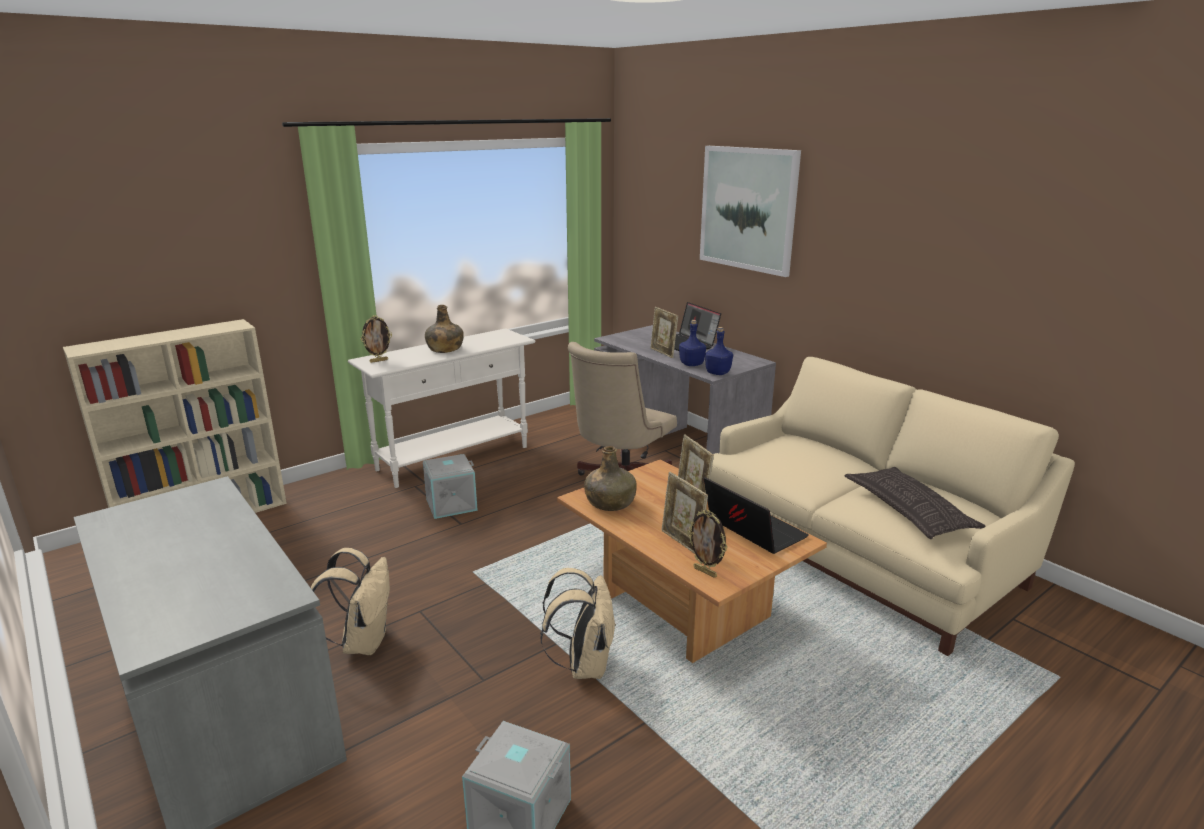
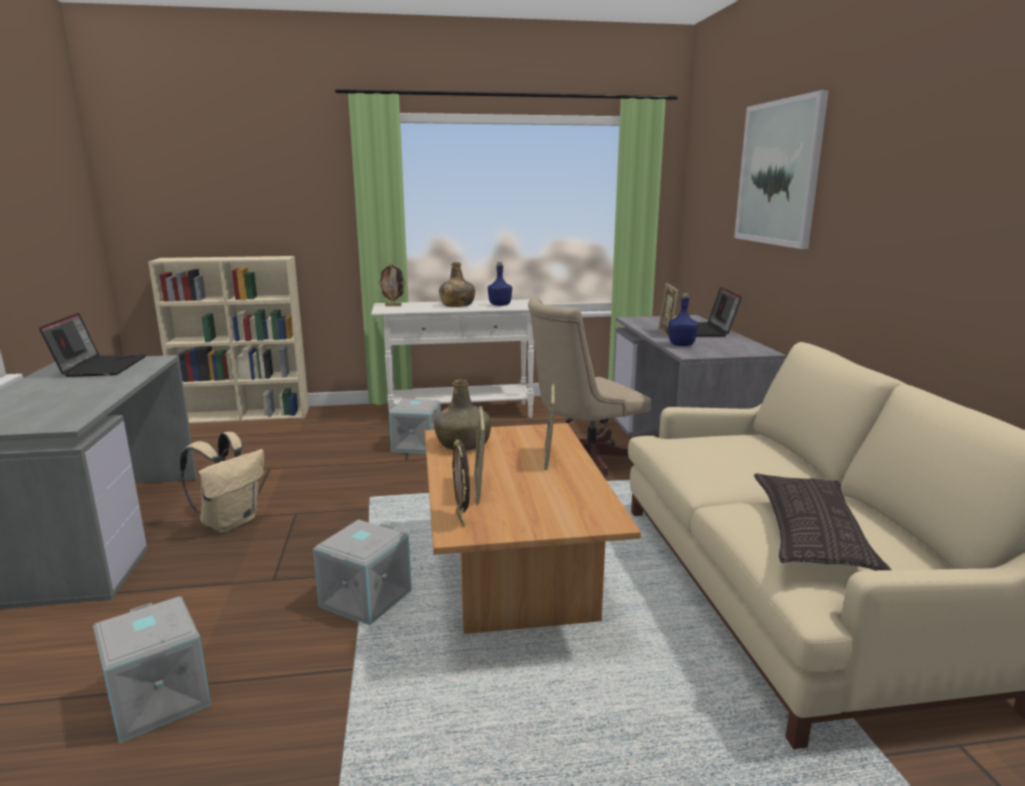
camera: 30 degrees right, 5 degrees down
(584, 665) = (365, 598): beige backpack -> grey storage box
(718, 373) = (699, 354): blue bottle -> blue bottle (500, 305)
(752, 531) = (568, 499): laptop -> laptop (100, 366)

